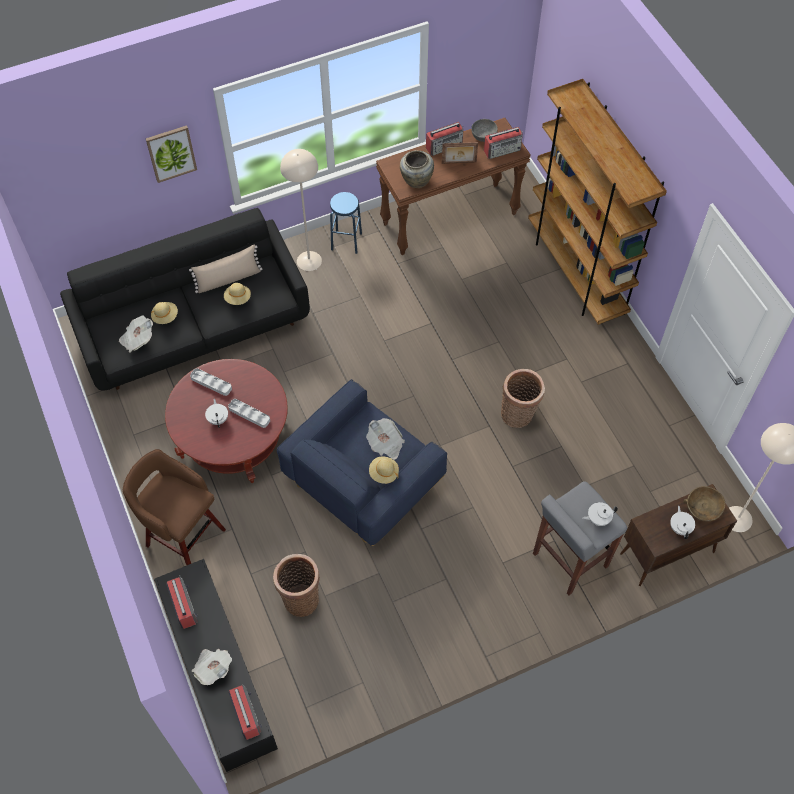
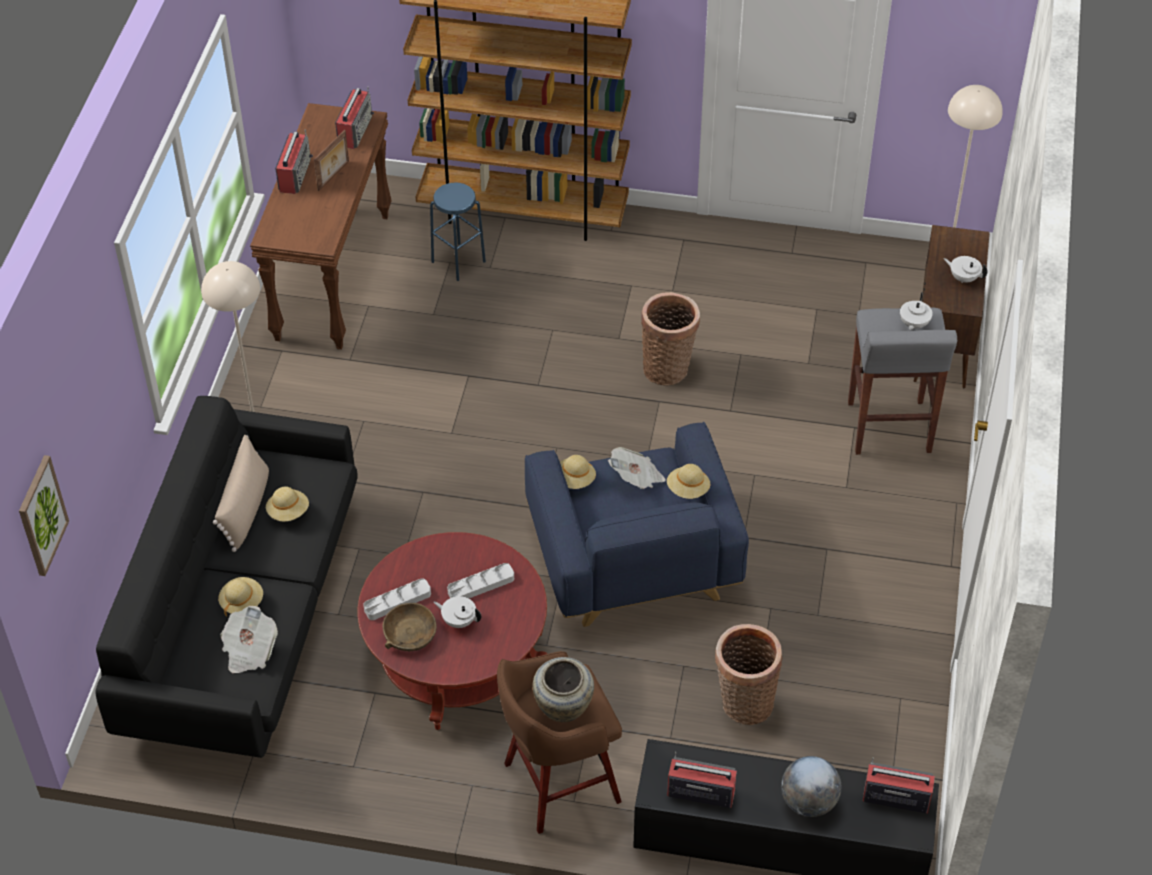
camera: 55 degrees left, 10 degrees down
(171, 153) = (106, 376): picture -> picture (41, 515)
(213, 668) = (808, 802): newspaper -> globe
(346, 241) = (266, 390): blue stool -> blue stool (458, 261)
(361, 414) = (574, 480): none -> beige hat
(416, 181) = (321, 226): beige vase -> beige vase (563, 709)
(483, 135) = (316, 134): grey bowl -> none
(703, 507) = (954, 247): brown bowl -> brown bowl (410, 634)

